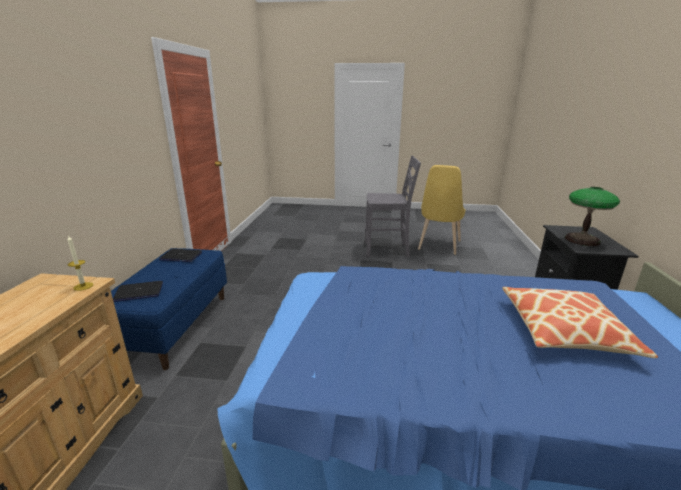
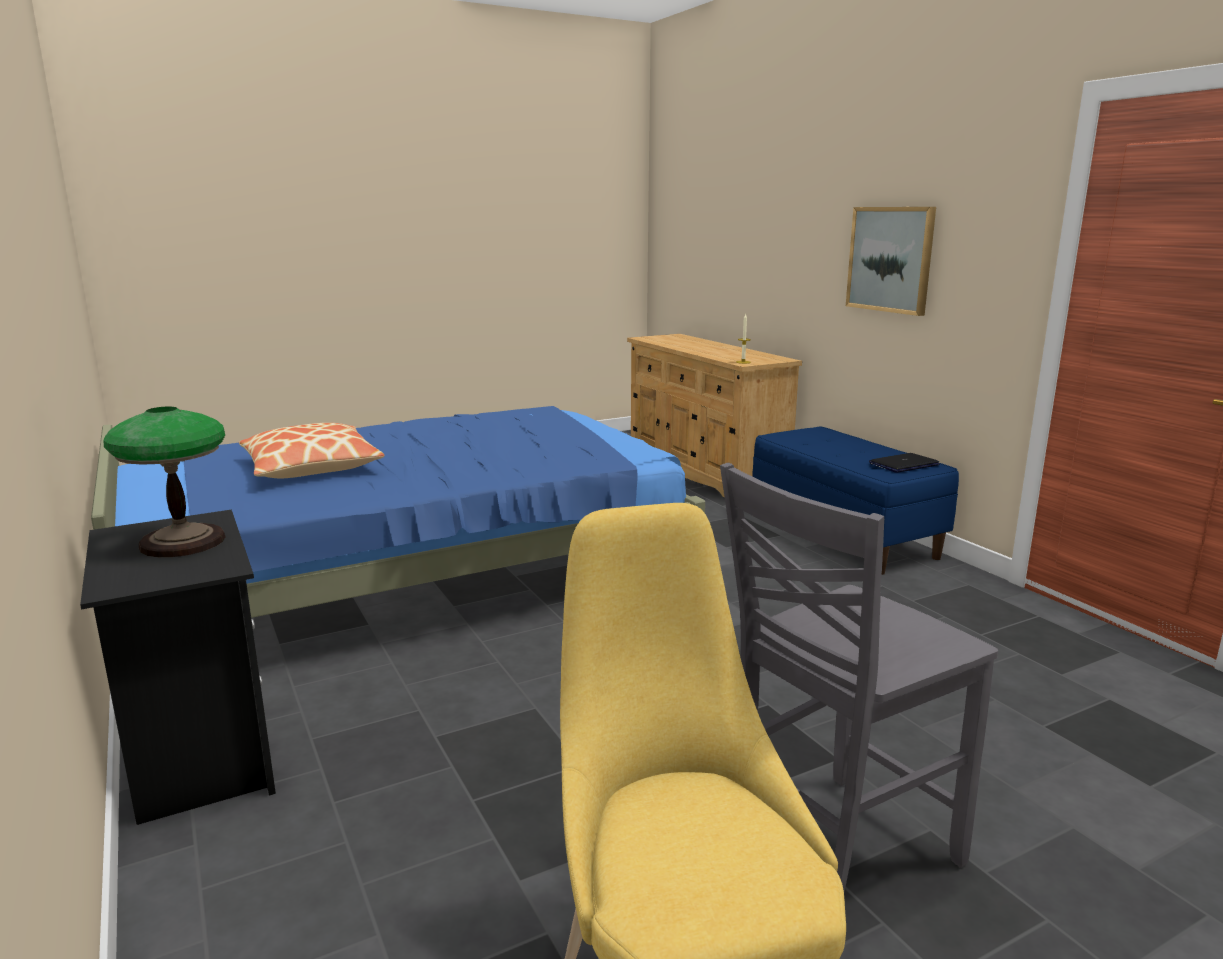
camera: 145 degrees right, 5 degrees down
(89, 146) = (890, 259): none -> picture
(139, 292) = (817, 438): laptop -> none

